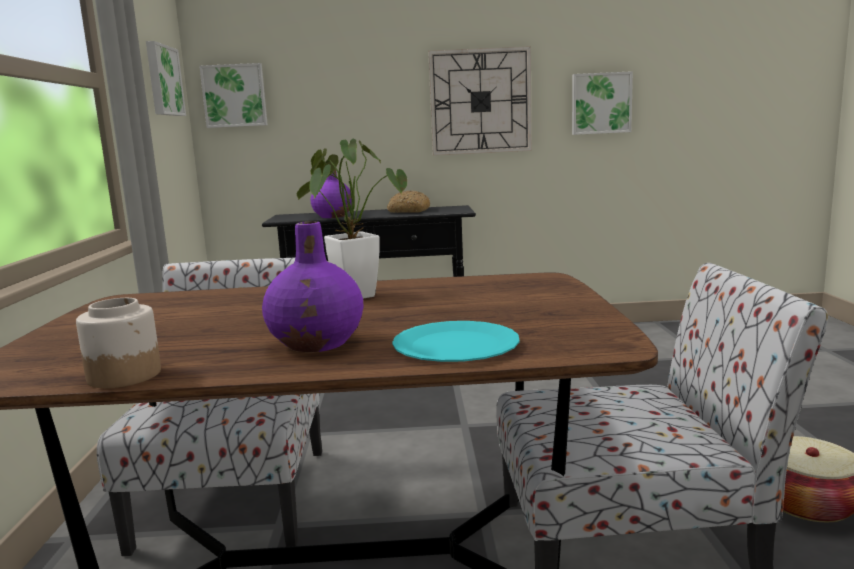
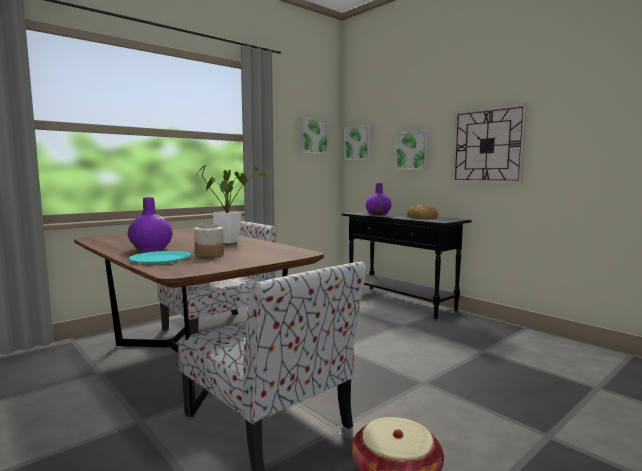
camera: 50 degrees right, 5 degrees down
(125, 375) = (101, 243): jar -> jar (209, 254)
(600, 103) = (587, 146): picture -> picture (412, 151)

